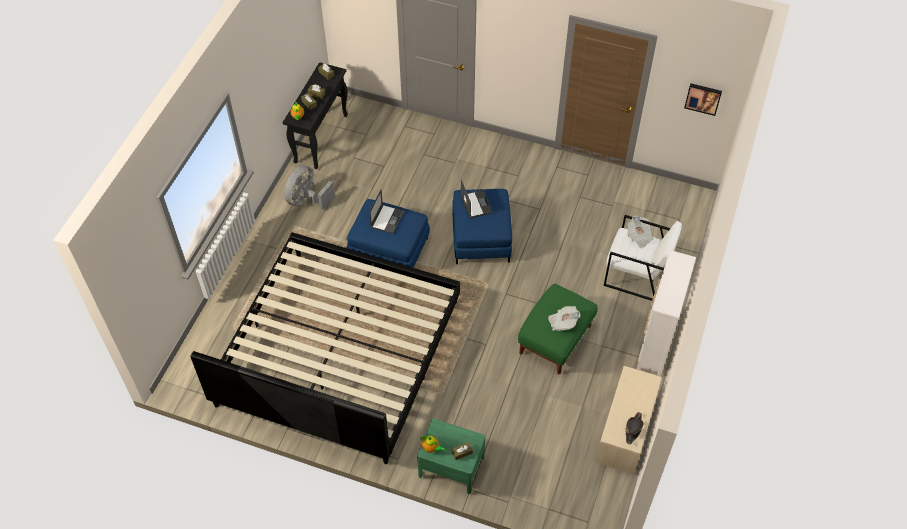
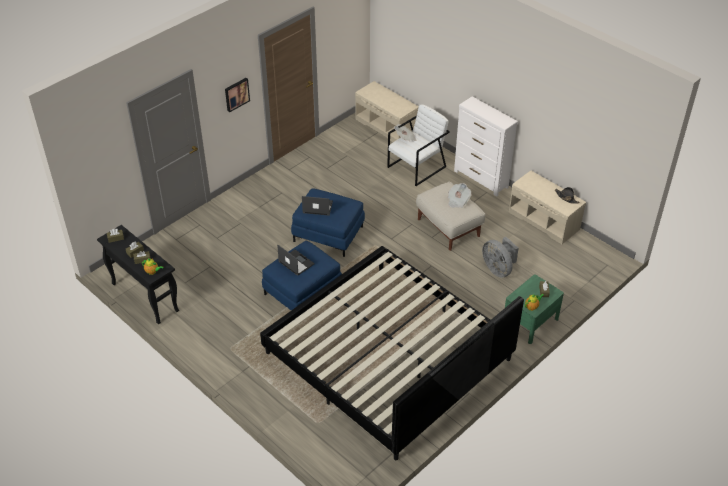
camera: 65 degrees left, 10 degrees down
(307, 200) = (209, 328): grey fan -> grey fan (498, 269)
(554, 339) = (448, 227): green ottoman -> beige ottoman
(687, 221) = (387, 126): none -> beige bench
(703, 98) = (348, 34): picture -> picture (236, 94)

